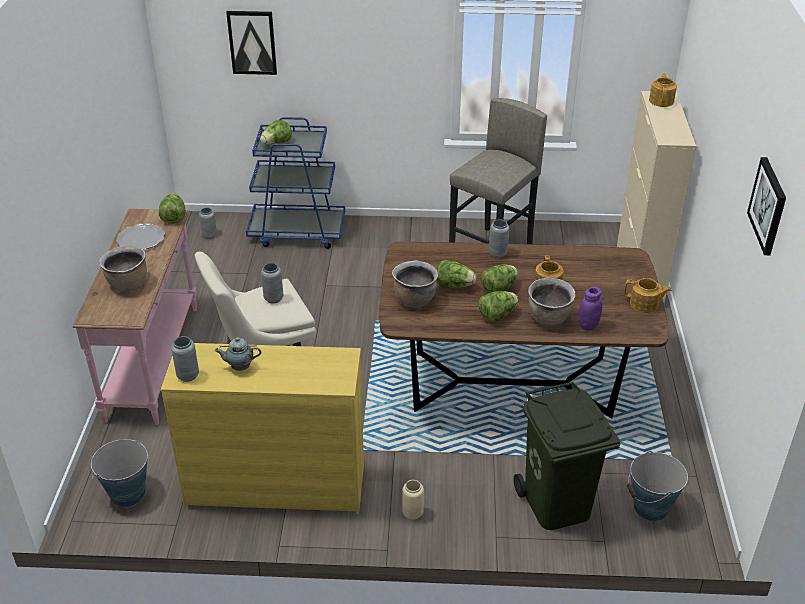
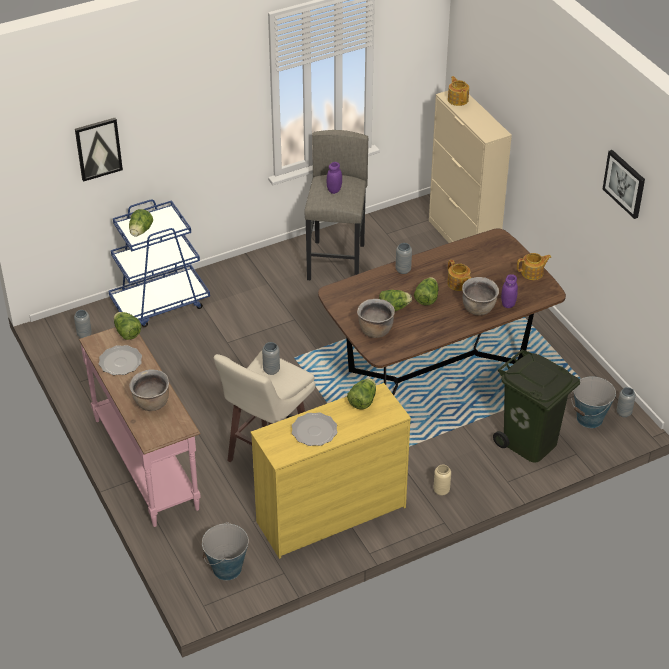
camera: 30 degrees left, 5 degrees up
(188, 376) = (284, 452): grey vase -> grey vase (624, 413)
(239, 367) = (314, 431): teapot -> plate
(492, 164) = (334, 190): none -> purple jar
(497, 315) = (442, 320): lettuce -> lettuce (362, 401)

